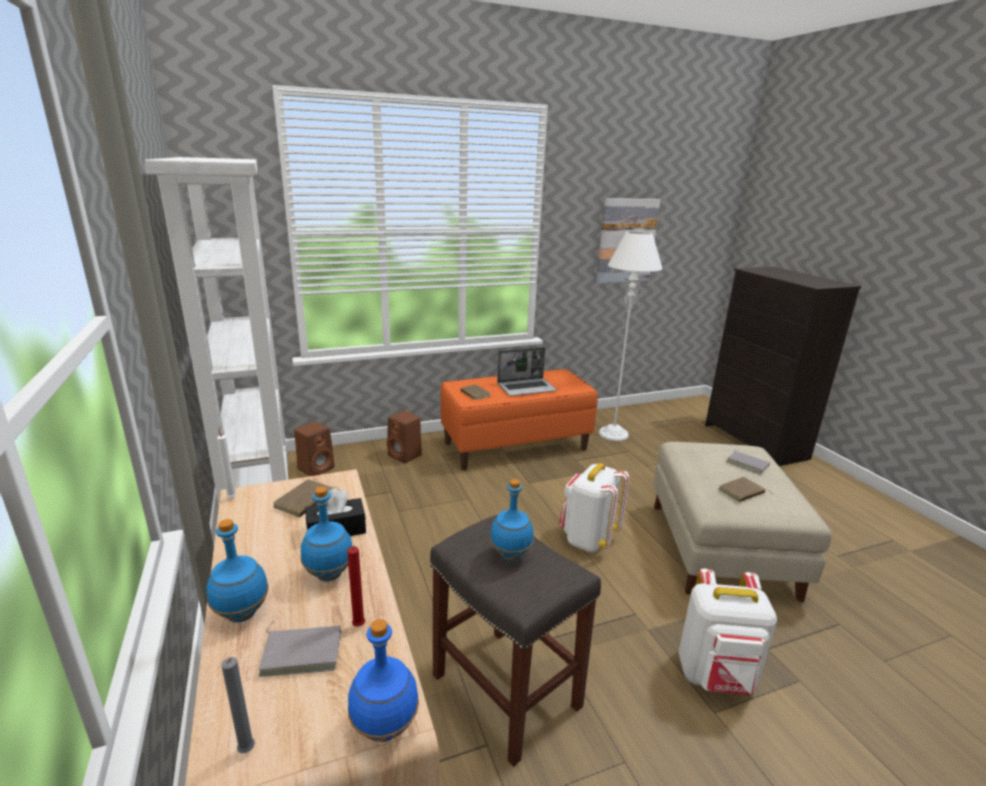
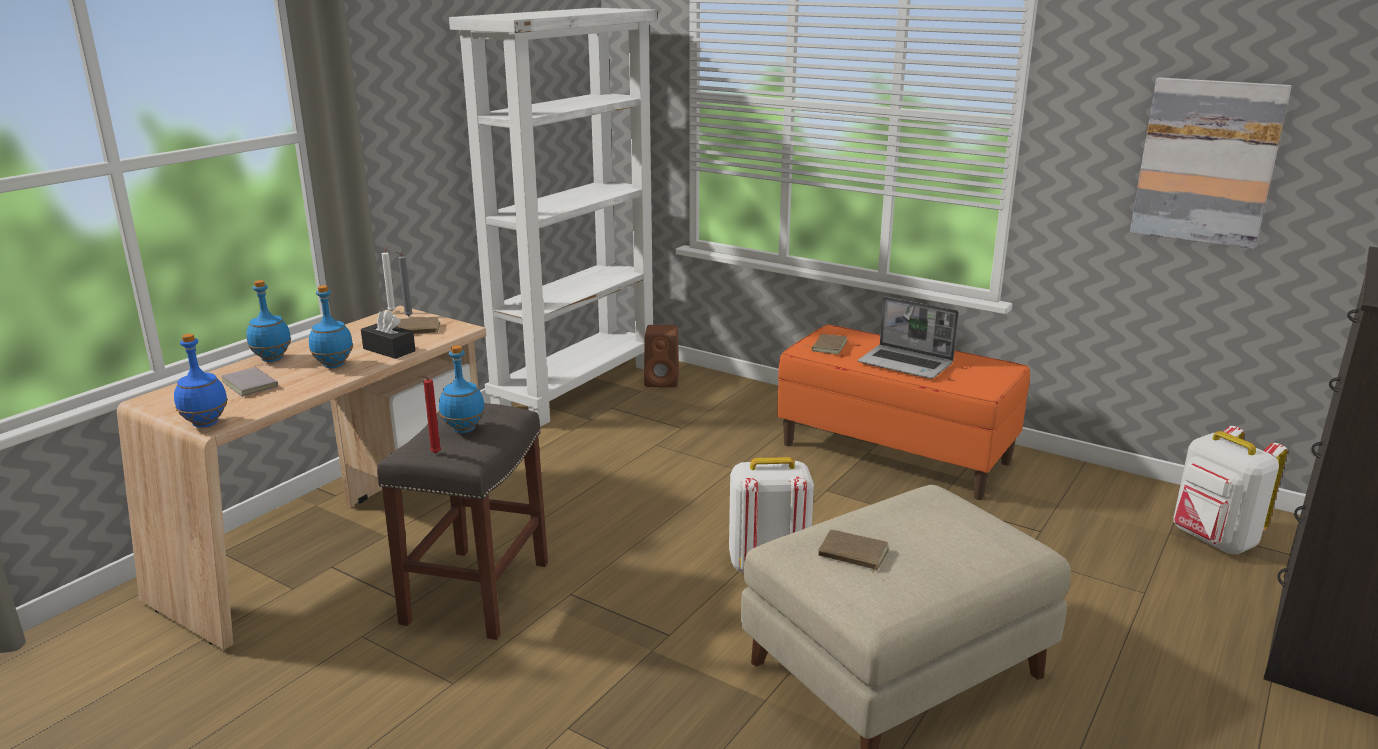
camera: 55 degrees right, 0 degrees up
(246, 753) = (167, 399): grey candle -> grey candle (407, 316)
(359, 627) = (287, 390): red candle -> red candle (434, 454)
(406, 456) = (757, 407): brown speaker -> none
(613, 434) = (1069, 505): white floor lamp -> none
(716, 676) = (625, 718): white backpack -> white backpack (1213, 540)
(748, 463) = (954, 546): grey book -> none

